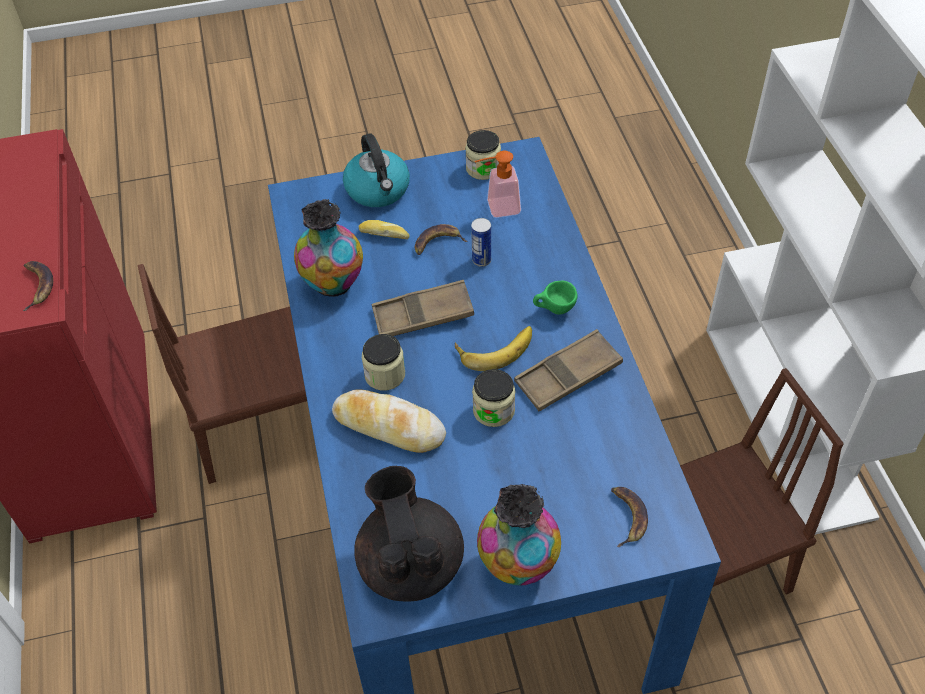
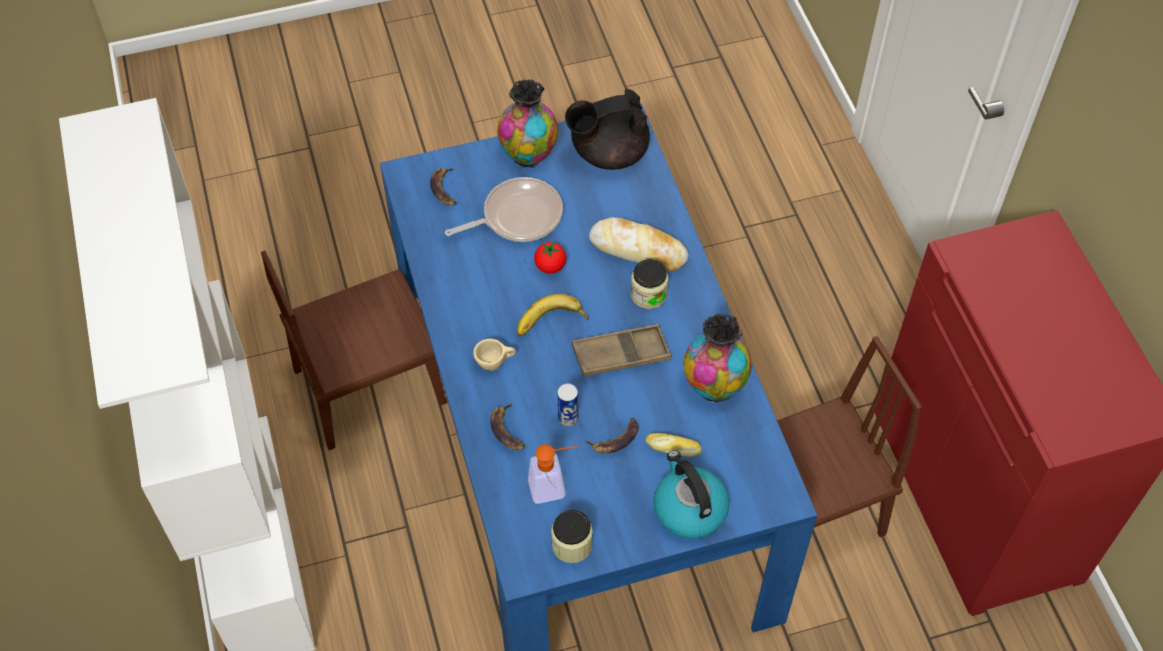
camera: 175 degrees right, 5 degrees up
(37, 286) = (969, 273): banana -> banana (508, 430)
(410, 563) = (608, 152): black teapot -> black teapot turned 90 degrees clockwise
(493, 410) = (550, 266): jar -> tomato
(532, 474) = (517, 216): none -> frying pan
(554, 310) = (495, 363): green cup -> beige cup
(568, 375) = (485, 299): brown tray -> none

